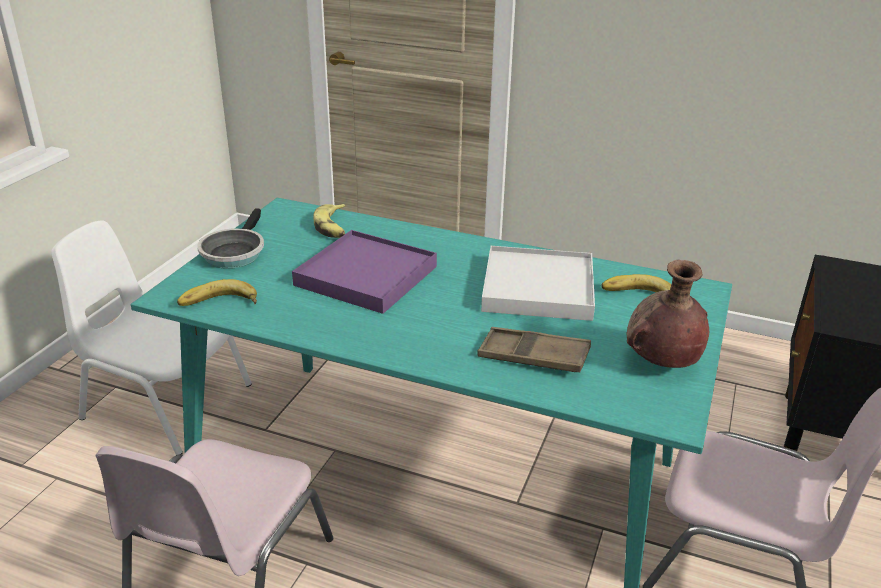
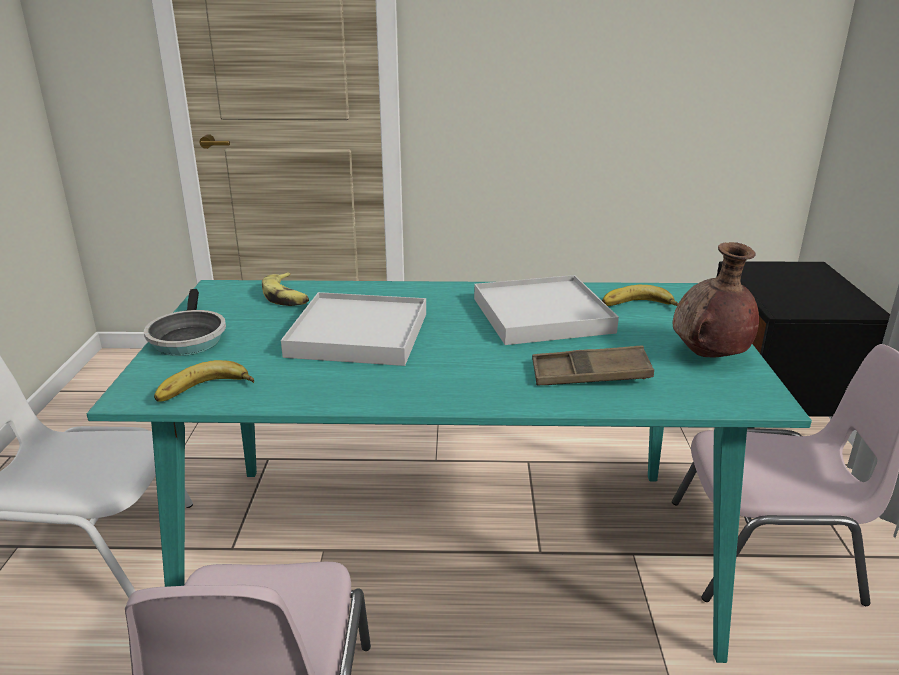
camera: 20 degrees left, 5 degrees down
(366, 276) = (358, 334): purple tray -> white tray

